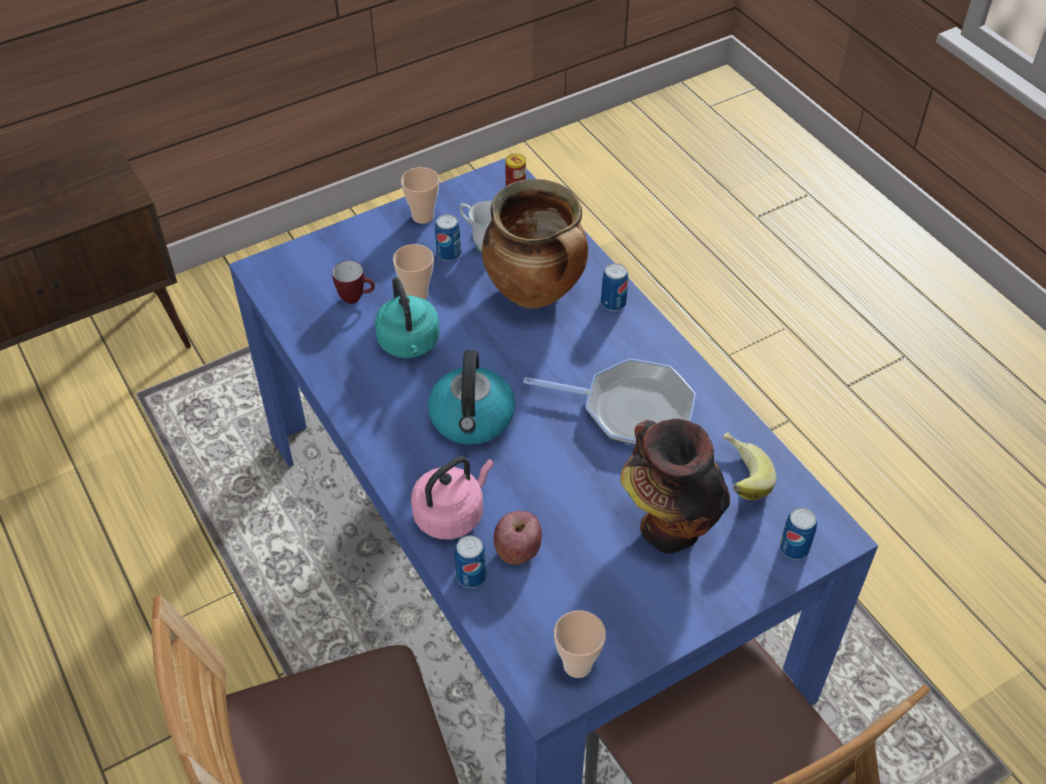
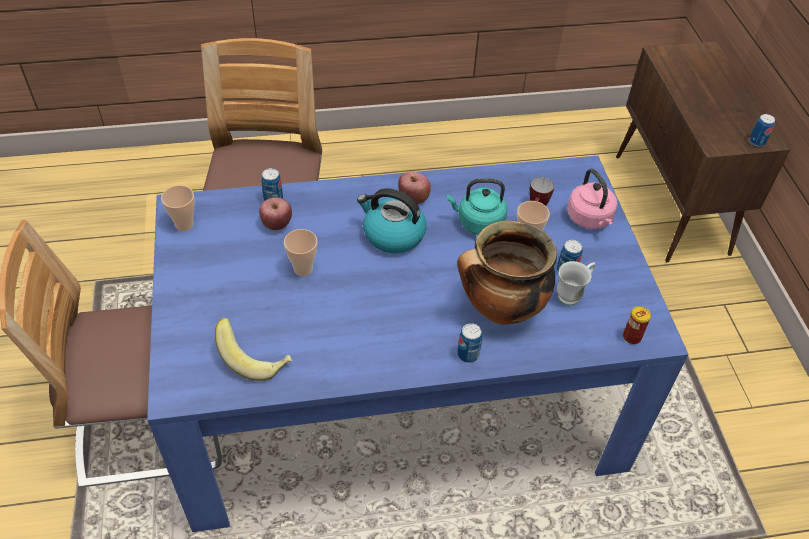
camera: 110 degrees right, 0 degrees up
(394, 419) = (413, 198): none -> apple
(423, 216) = (617, 267): cup -> cup (303, 269)
(452, 514) = (322, 203): pink kettle -> pink kettle (590, 219)
(631, 409) = (354, 323): frying pan -> none
(667, 526) = (245, 303): vase -> none
(794, 548) = (180, 365): can -> can (757, 141)

